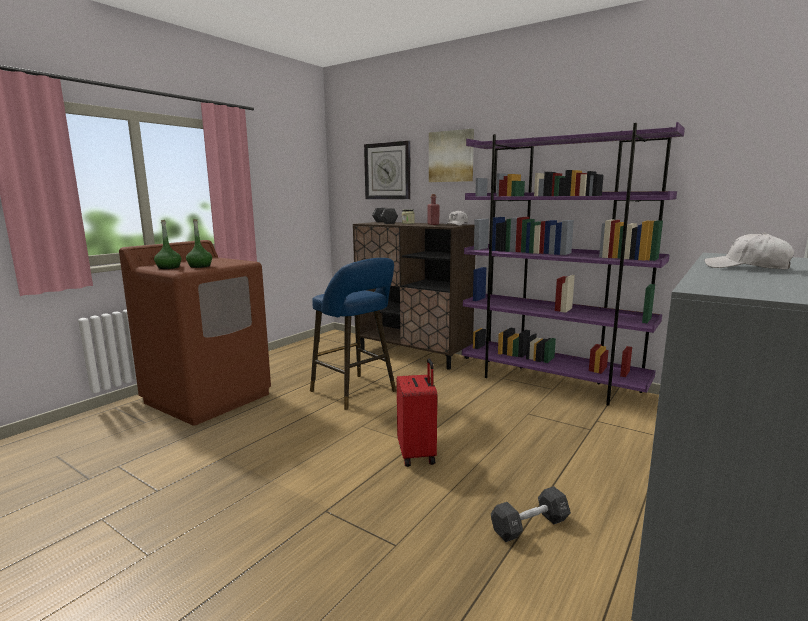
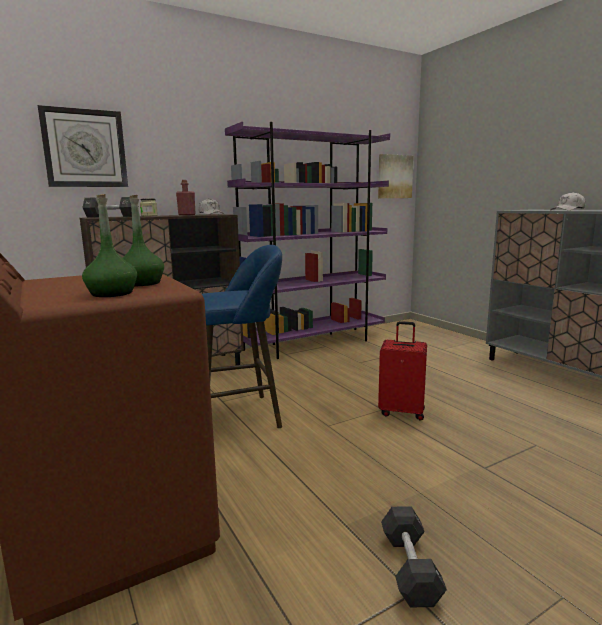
camera: 65 degrees left, 0 degrees up
(451, 156) = (181, 139): picture -> picture (394, 176)
(529, 526) = (513, 398): black dumbbell -> black dumbbell (410, 568)

